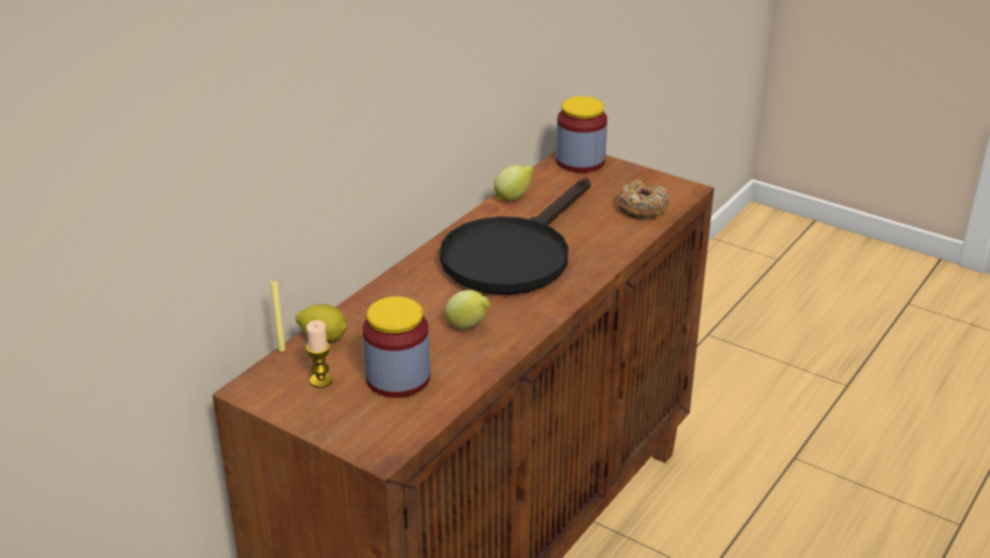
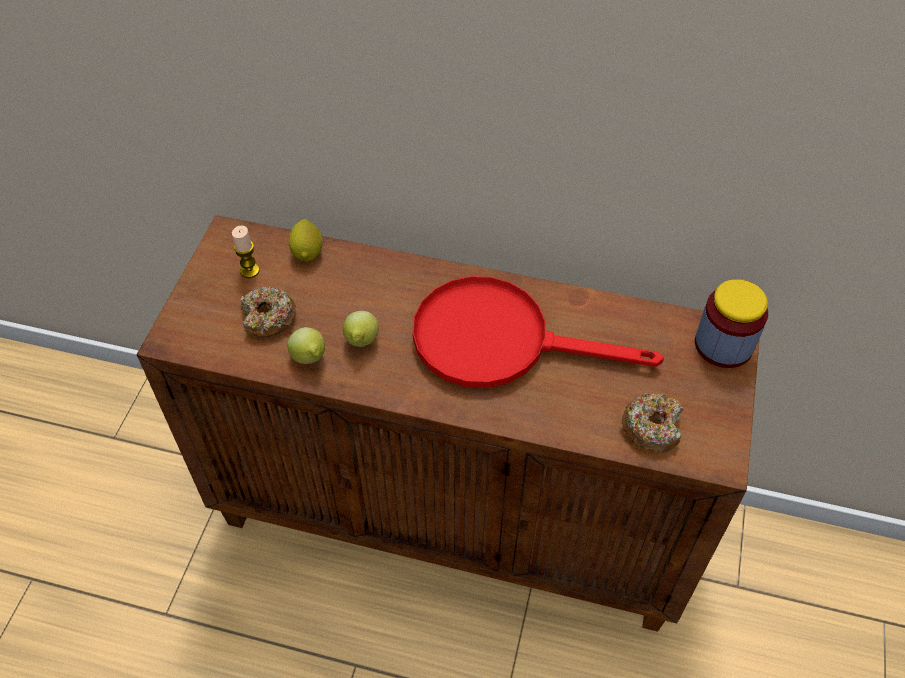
camera: 70 degrees right, 20 degrees up
(281, 349) = (284, 232): yellow candle -> none
(398, 378) = (268, 318): jar -> donut
(514, 198) = (609, 310): lemon -> lemon (310, 359)
(514, 254) = (500, 340): black frying pan -> red frying pan

